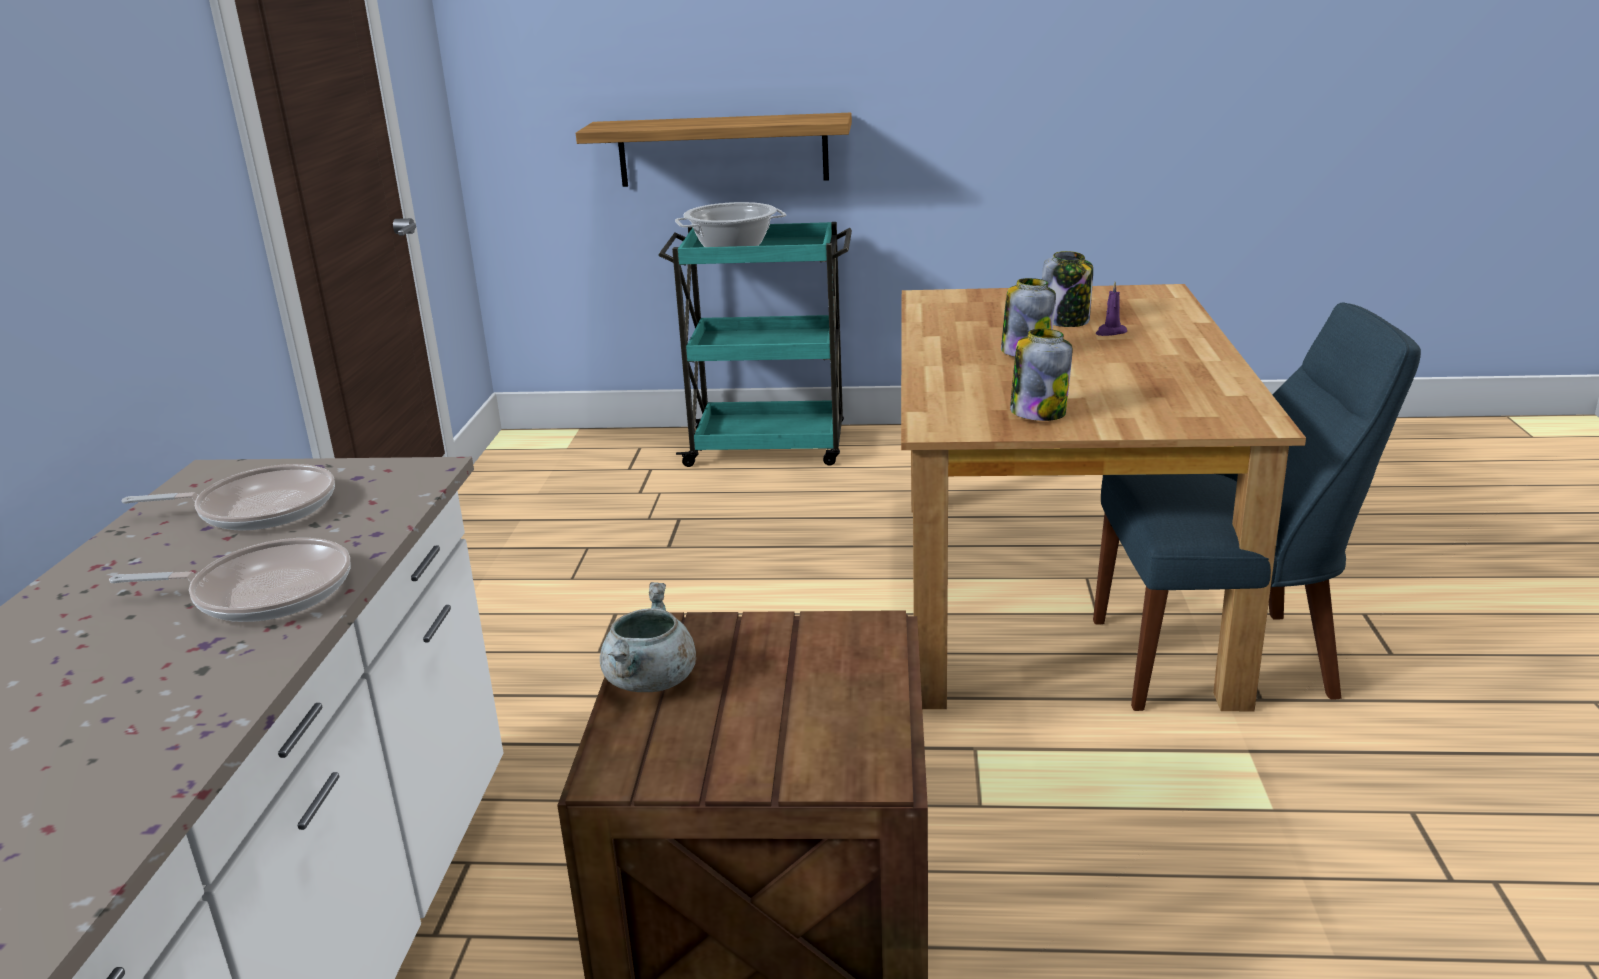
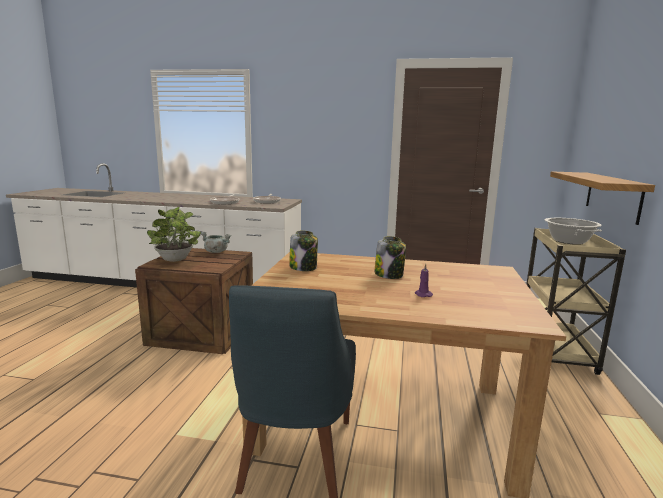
camera: 95 degrees right, 10 degrees down
(769, 447) = (556, 353): turquoise cart -> beige cart
(793, 738) = (175, 260): none -> potted plant
(1065, 320) = (449, 288): jar -> none

